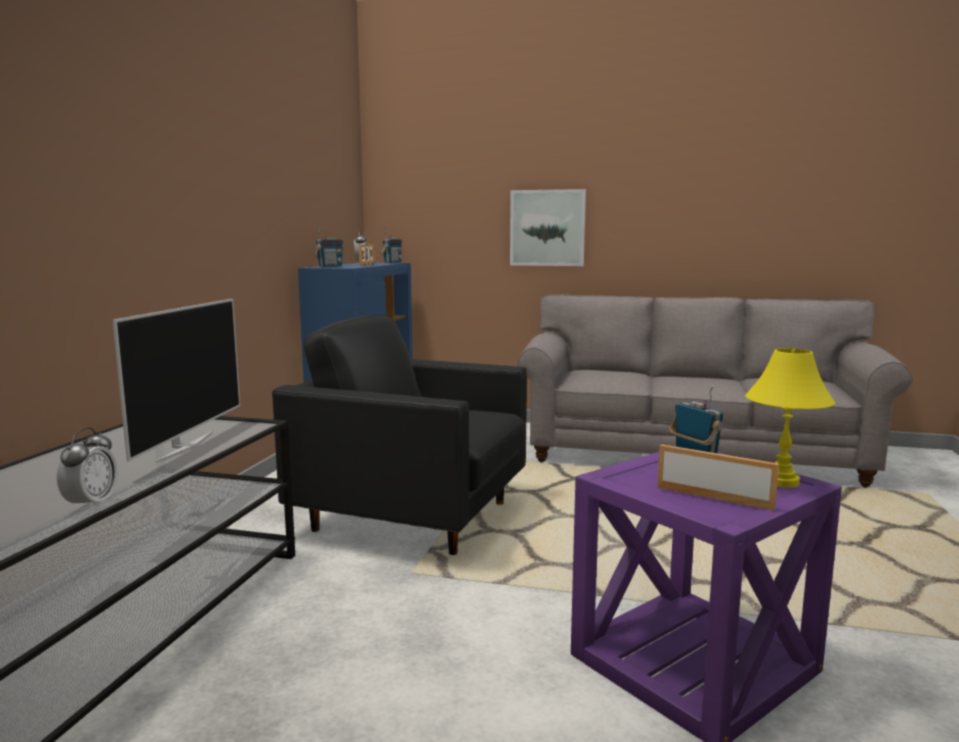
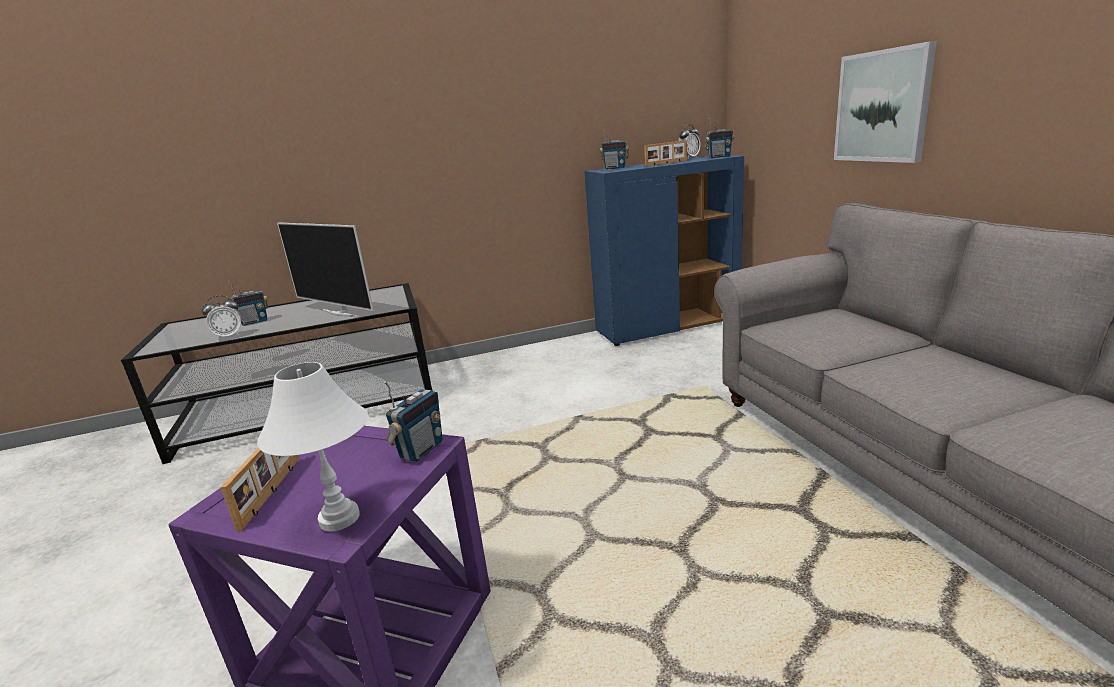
camera: 60 degrees right, 10 degrees up
(52, 488) = (254, 322): none -> radio
(184, 446) = (340, 312): television -> television turned 60 degrees clockwise
(414, 517) = (535, 410): black armchair -> none
(781, 481) = (339, 518): yellow table lamp -> white table lamp

